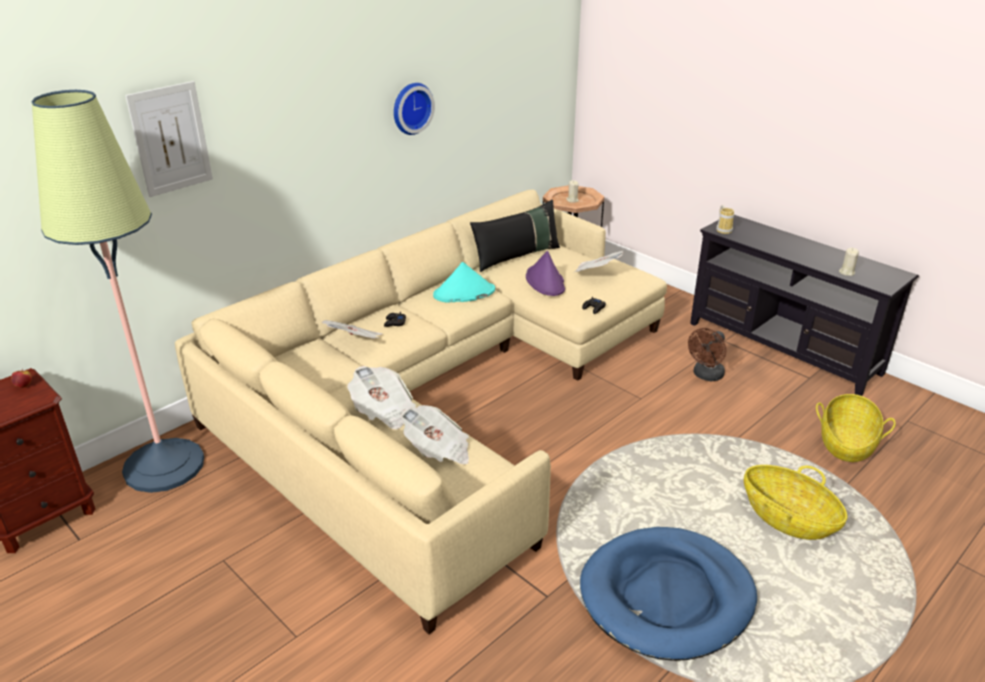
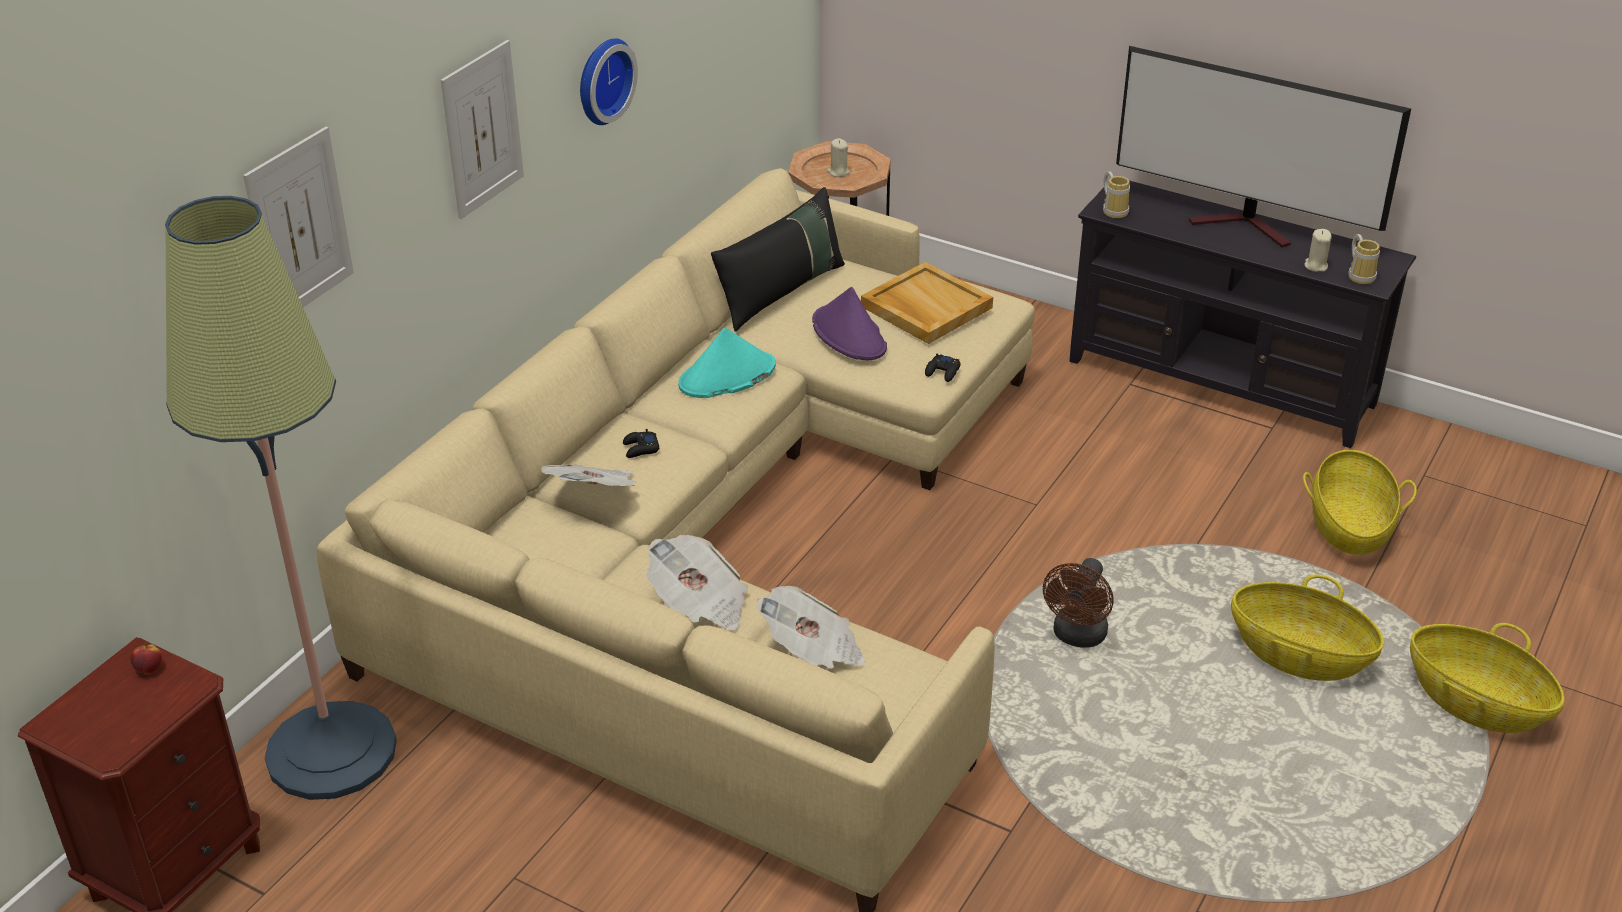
camera: 15 degrees left, 5 degrees up
(318, 115) = (482, 129): none -> picture
(597, 273) = (925, 307): newspaper -> beige tray
(666, 596) = (1171, 797): blue dog bed -> none
(706, 376) = (1121, 449): brown fan -> brown fan (1077, 637)
(807, 246) = (1247, 226): none -> television
(876, 281) = (1360, 275): none -> mug
(912, 575) = (1476, 703): none -> basket

